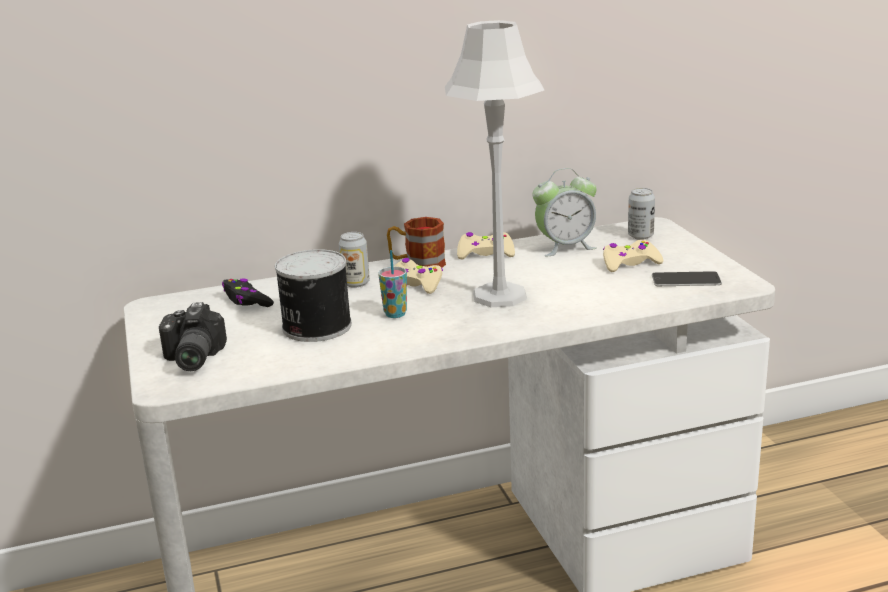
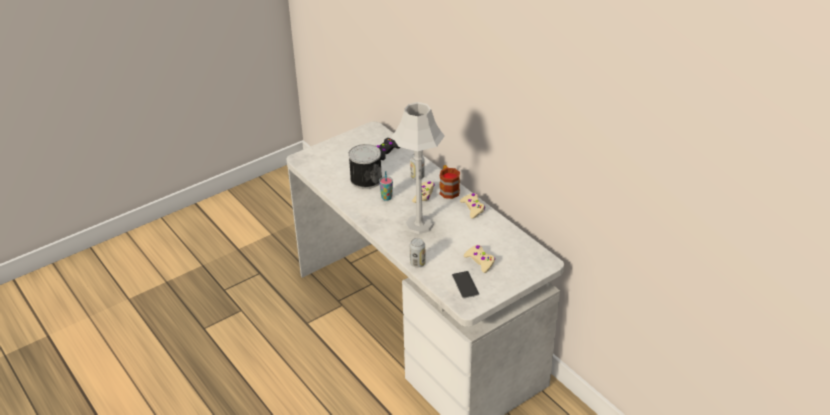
camera: 70 degrees right, 15 degrees up
(190, 359) = (325, 156): camera -> none
(565, 247) = (494, 234): alarm clock -> none
(640, 236) = (525, 259): can -> can (417, 263)

